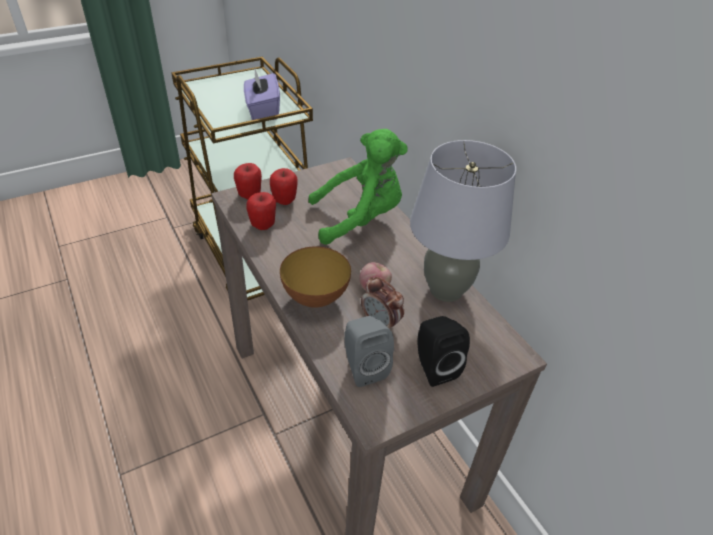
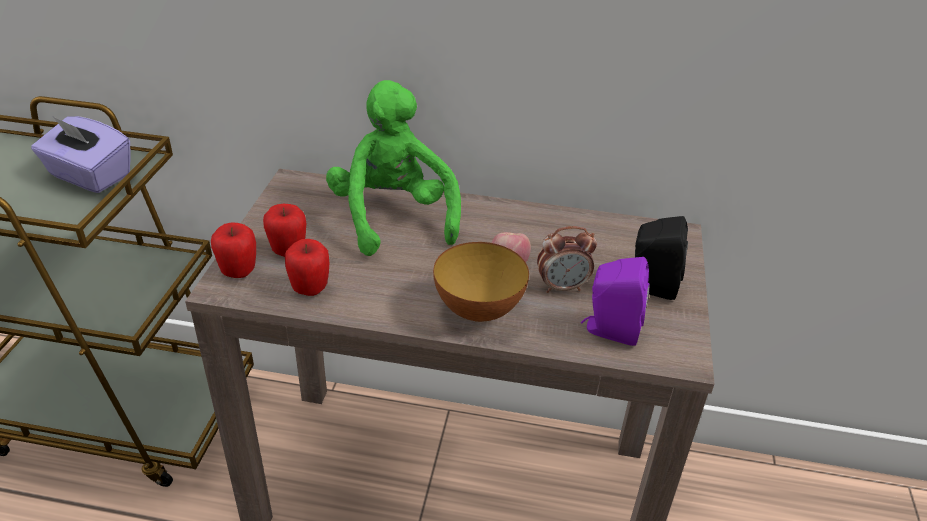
camera: 50 degrees left, 5 degrees down
(360, 219) = (393, 217): green plush toy -> green plush toy turned 45 degrees counterclockwise
(363, 367) = (610, 330): grey speaker -> purple speaker
(446, 290) = (560, 224): grey table lamp -> none

